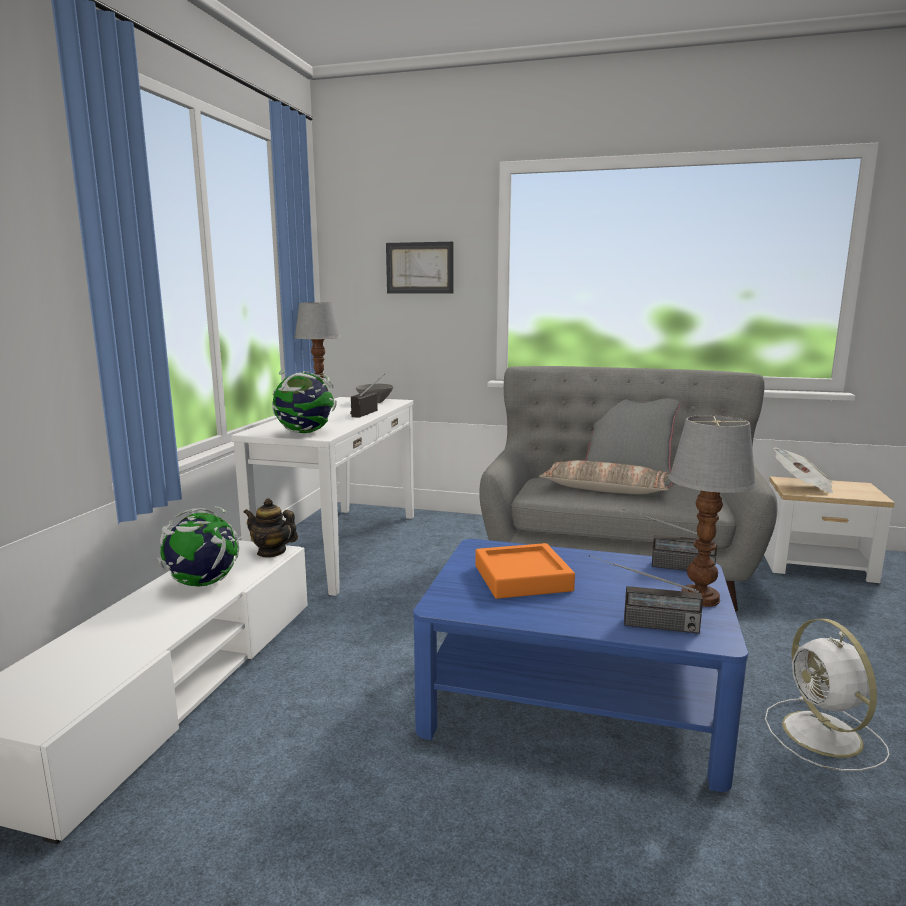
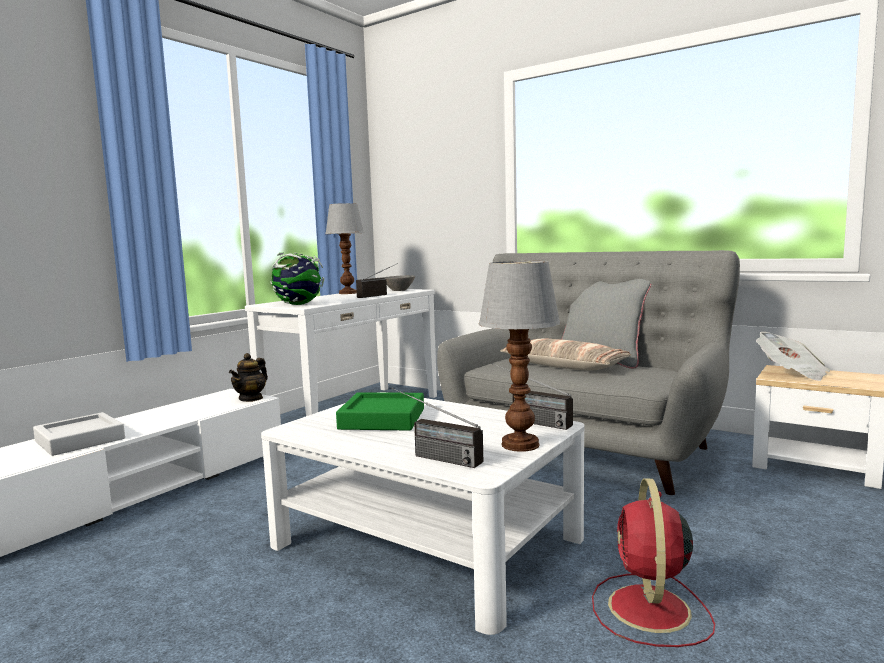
camera: 20 degrees right, 5 degrees down
(116, 642) = (80, 440): none -> grey tray
(202, 583) = (178, 413): globe -> none
(271, 552) = (251, 398): teapot -> teapot turned 105 degrees counterclockwise
(419, 268) = (443, 173): picture -> none
(522, 578) = (382, 419): orange tray -> green tray
(573, 699) = (426, 541): blue coffee table -> white coffee table
(824, 736) = (649, 610): white fan -> red fan

